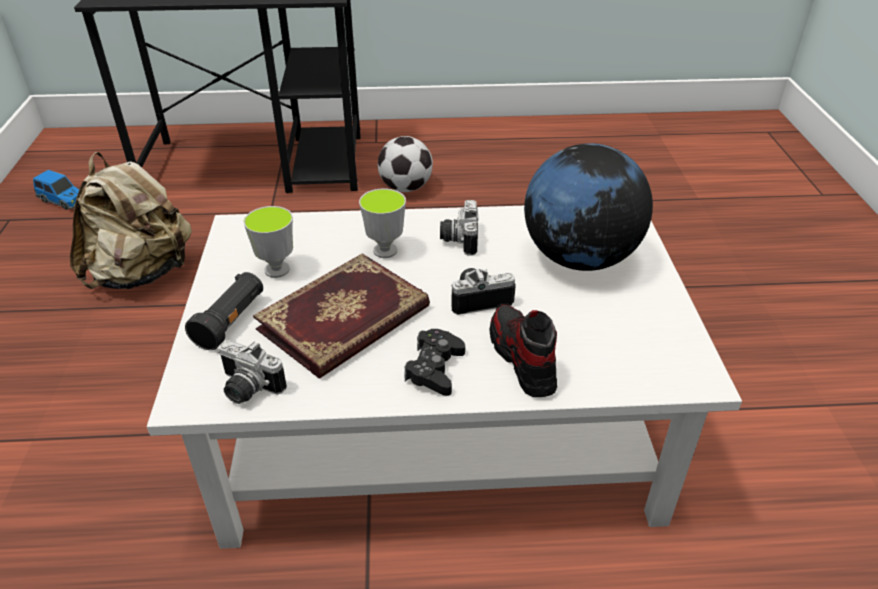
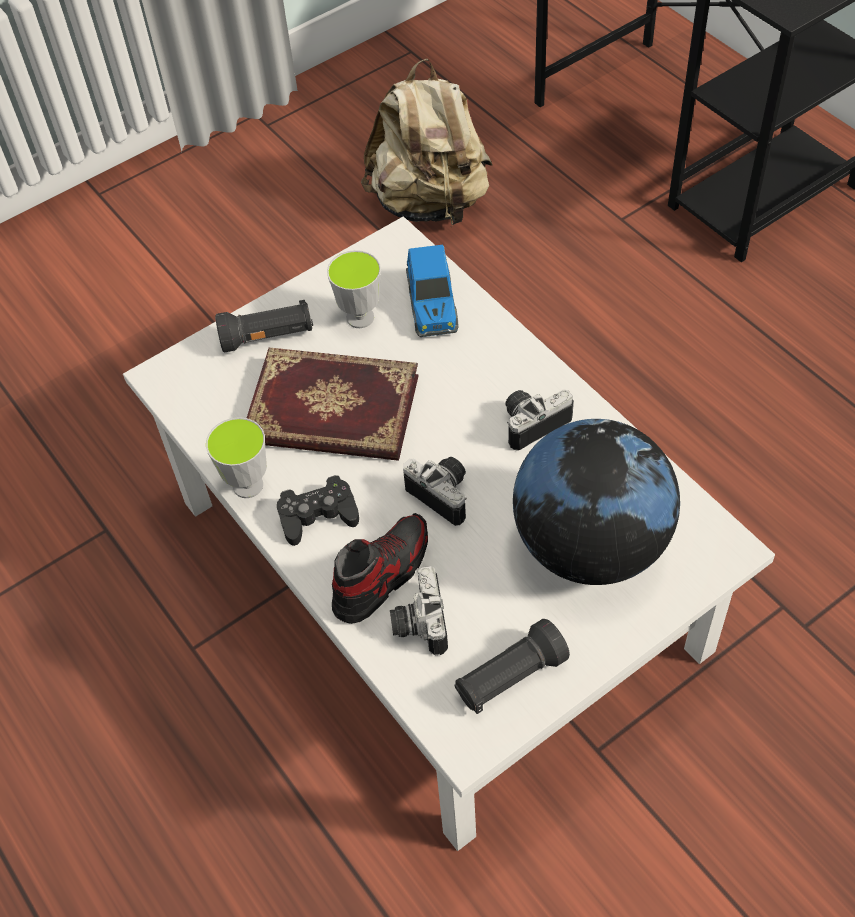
camera: 60 degrees right, 15 degrees up
(64, 200) = (474, 60): toy car -> toy car (432, 306)
(247, 389) = (200, 404): camera -> camera (417, 622)
(385, 251) = (458, 376): cup -> cup (248, 485)
(405, 188) = (797, 302): football -> none
(659, 335) = (509, 677): none -> black flashlight

